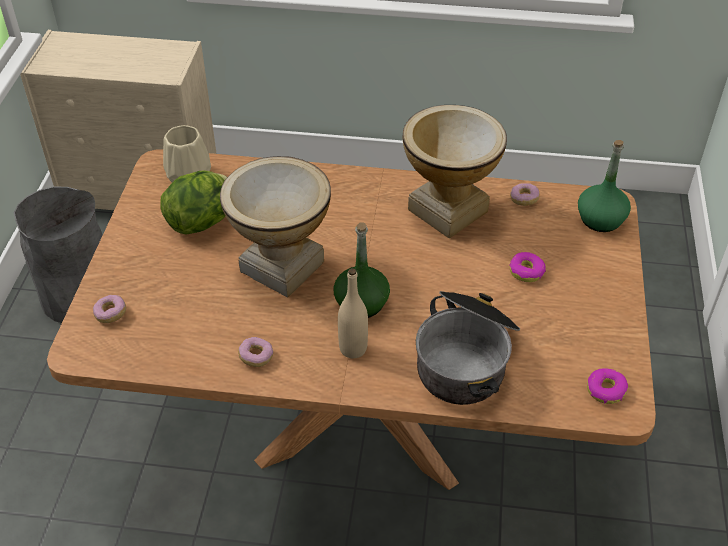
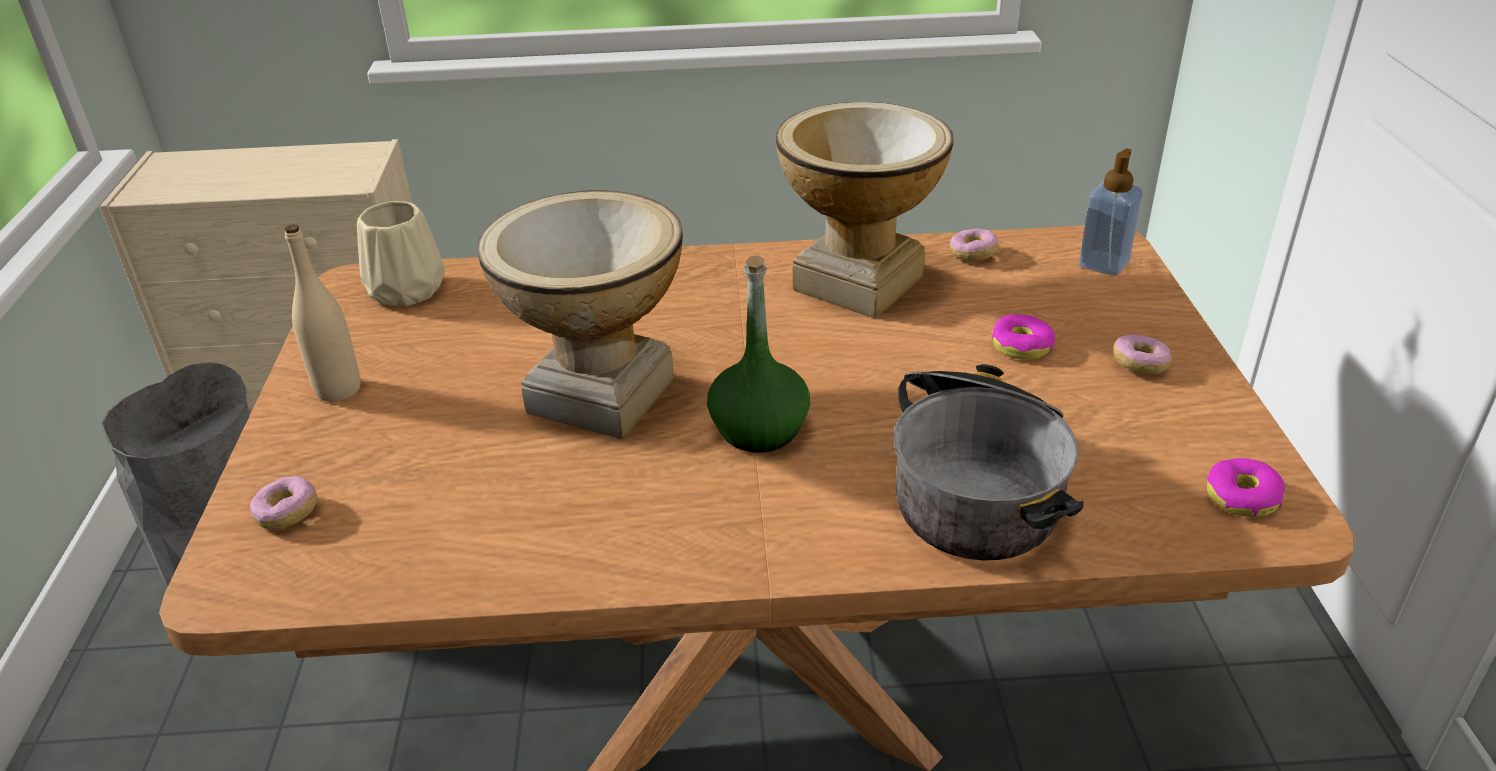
camera: 10 degrees left, 10 degrees down
(203, 222) = (444, 350): lettuce -> none
(256, 357) = (587, 542): donut -> donut (1139, 365)
(353, 348) = (766, 501): beige bottle -> beige bottle (338, 389)
(600, 219) = (1103, 264): green bottle -> soap dispenser

